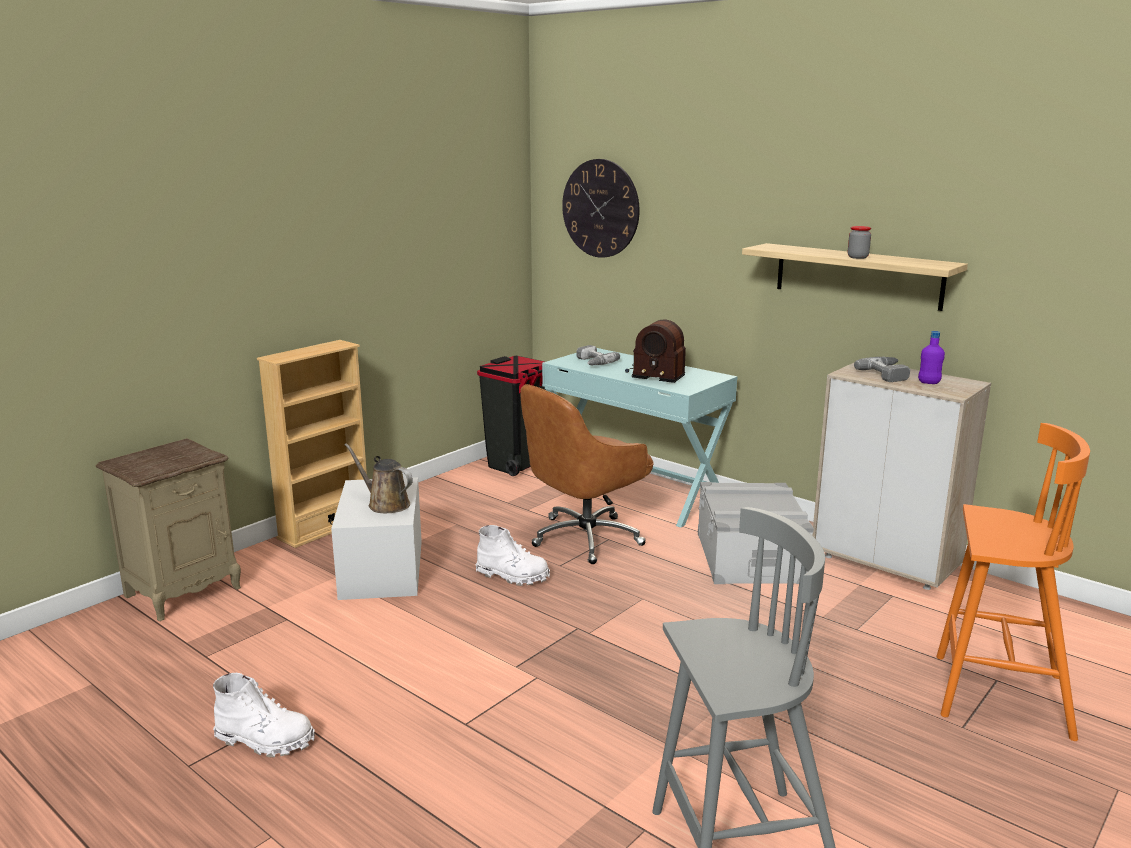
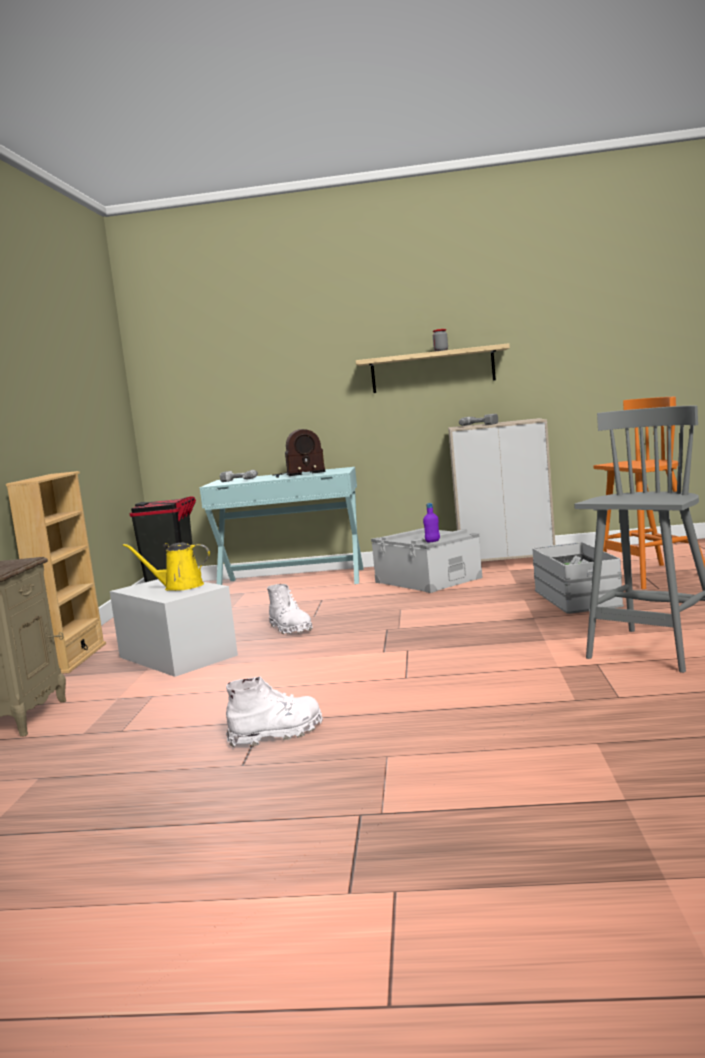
camera: 35 degrees left, 10 degrees down
(385, 504) = (179, 587): brown watering can -> yellow watering can
(512, 576) = (290, 628): white boot -> white boot turned 75 degrees clockwise
(585, 538) = (304, 603): brown office chair -> none
(600, 208) = (203, 363): wall clock -> none
(838, 687) = (578, 598): none -> grey storage box
(929, 383) = (511, 421): purple bottle -> purple bottle (432, 541)

